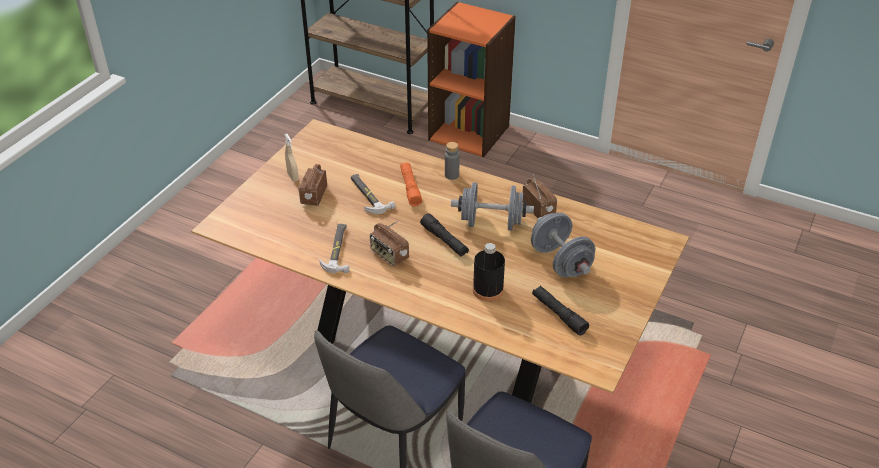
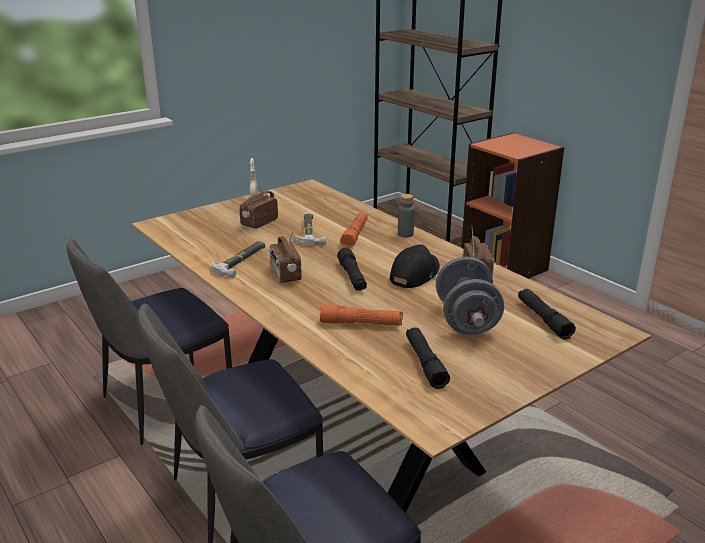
camera: 25 degrees right, 15 degrees down
(261, 381) = (163, 403): none -> chair
(488, 290) = (361, 323): black bottle -> orange flashlight
(491, 223) = (414, 274): grey dumbbell -> black cap
(612, 243) = (543, 319): none -> black flashlight

